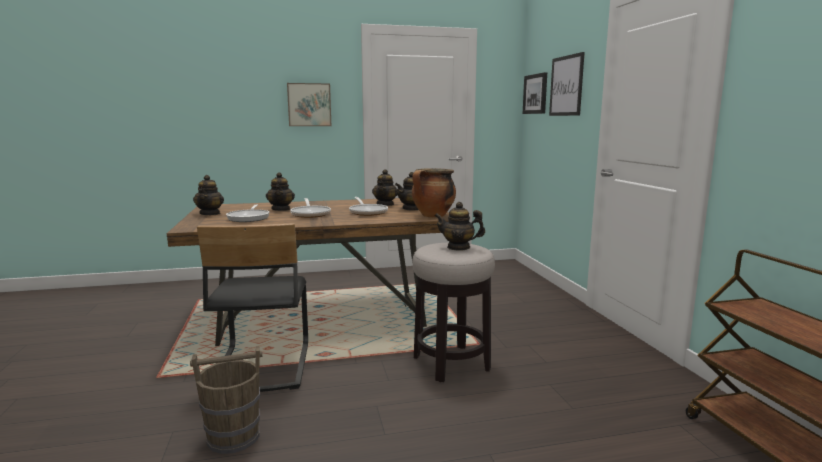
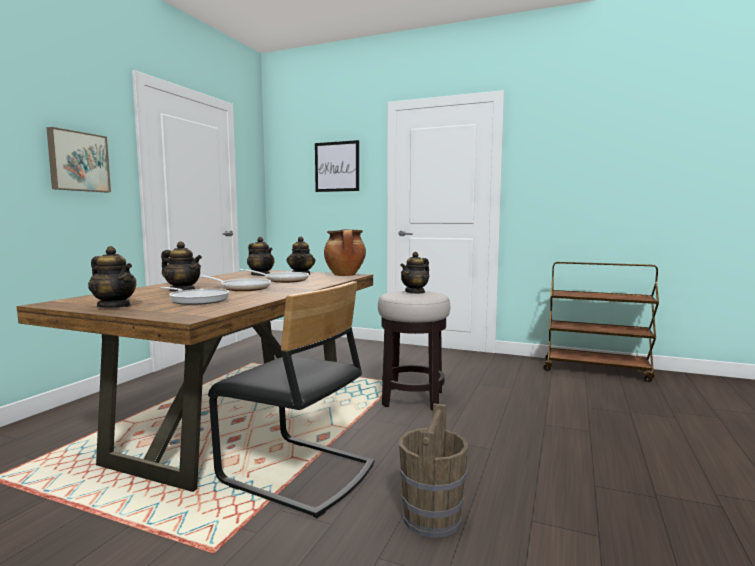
camera: 55 degrees left, 5 degrees down
(535, 94) = (289, 173): picture -> none

